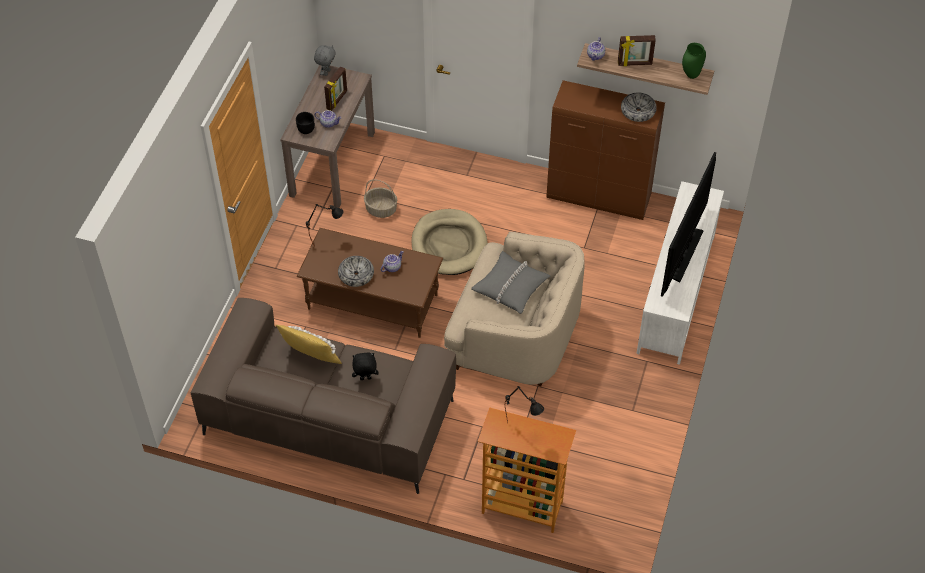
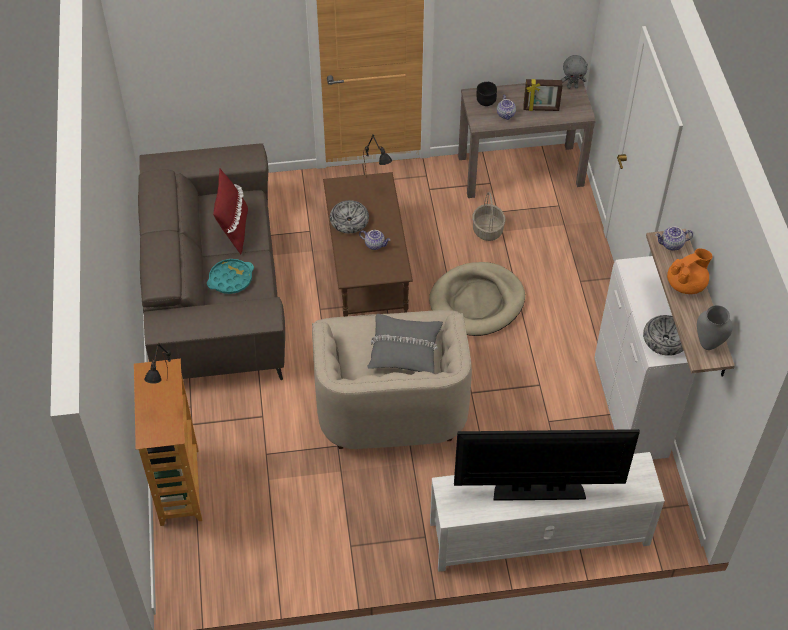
camera: 65 degrees right, 0 degrees up
(310, 360) = (233, 230): yellow pillow -> red pillow
(365, 379) = (230, 279): black plush toy -> turquoise tray
(599, 197) = (630, 410): brown cabinet -> white cabinet
(634, 64) = (686, 284): picture frame -> orange teapot
(691, 75) = (709, 344): green vase -> grey vase

